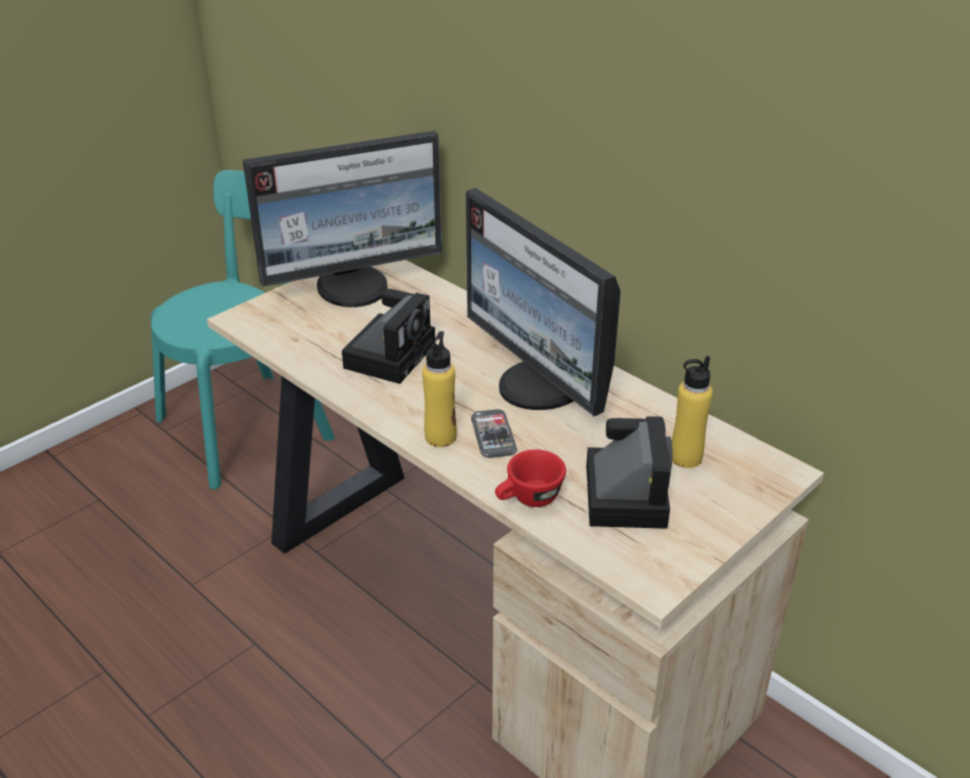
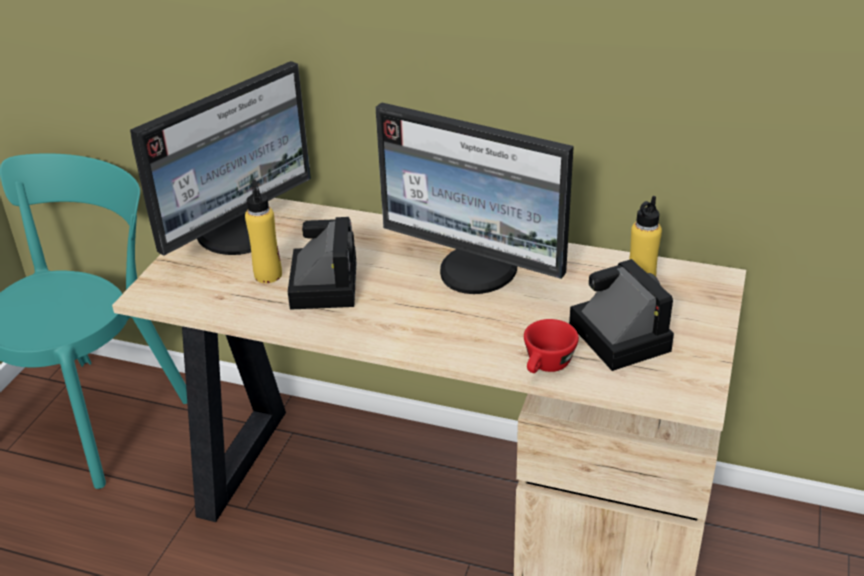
camera: 25 degrees left, 0 degrees up
(440, 437) = (429, 340): yellow bottle -> yellow bottle (268, 275)
(493, 435) = (473, 324): phone -> none

